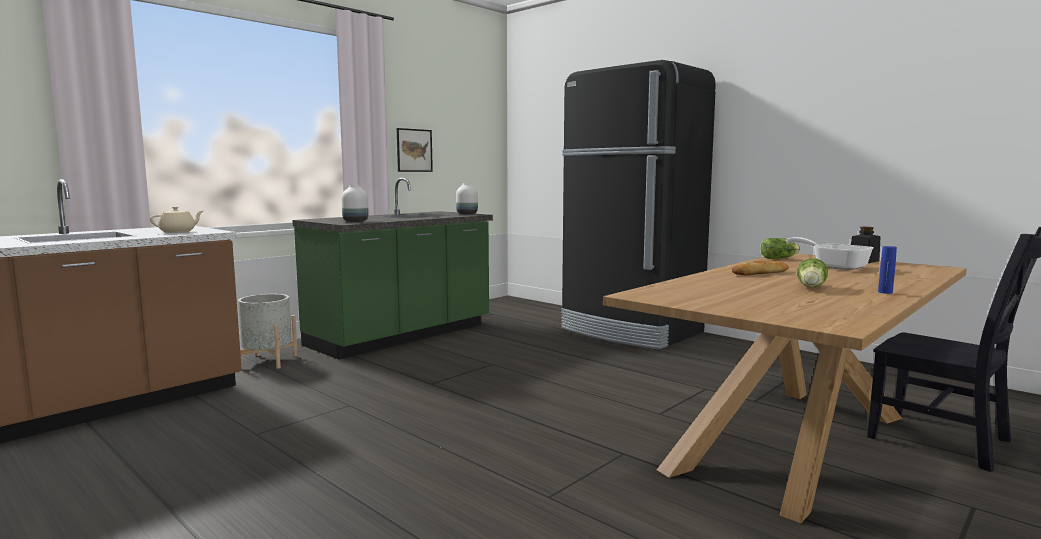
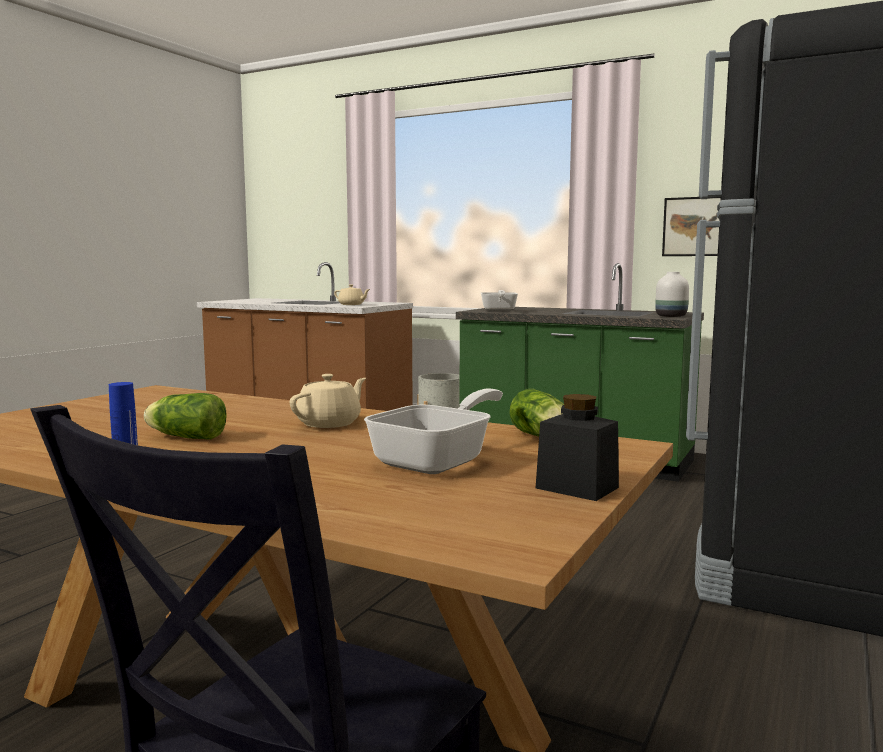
camera: 75 degrees right, 0 degrees up
(355, 221) = (498, 311): white vase -> frying pan
(761, 273) = (330, 423): bread -> beige teapot

